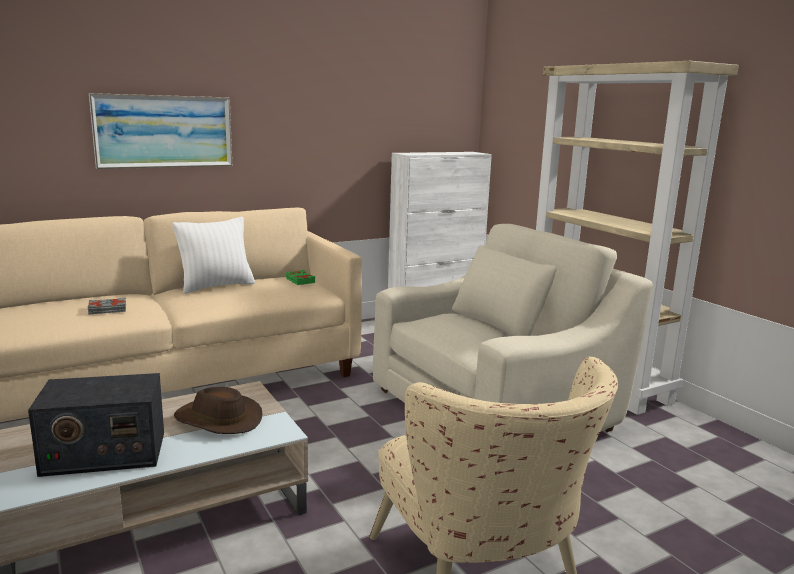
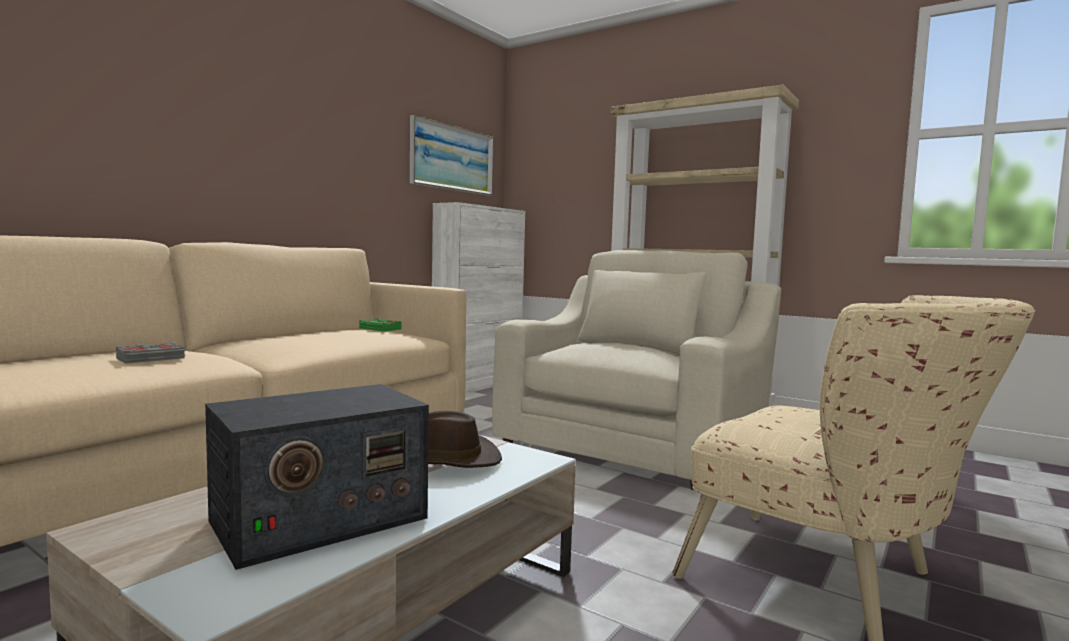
camera: 25 degrees left, 10 degrees down
(164, 131) = (184, 140): picture -> picture (452, 158)
(216, 286) = (281, 336): white pillow -> none

